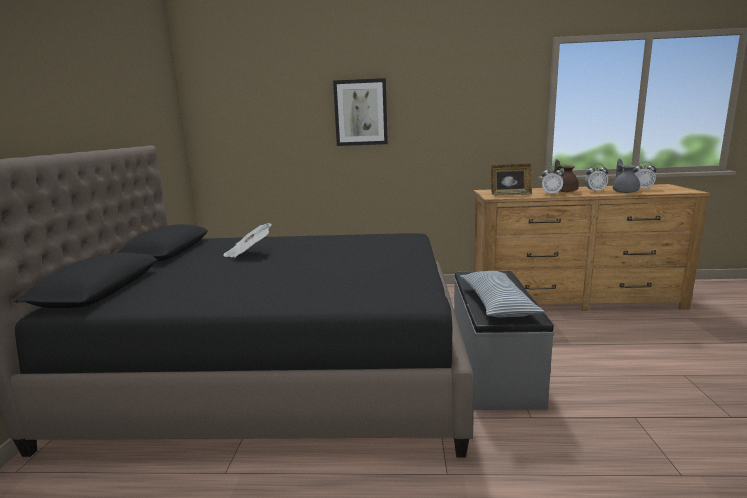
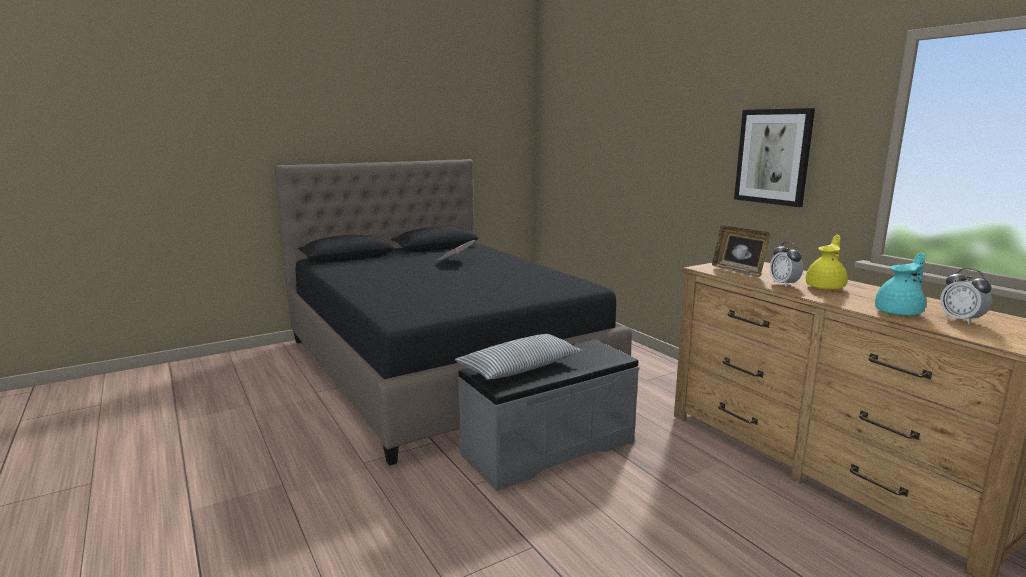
camera: 55 degrees right, 0 degrees up
(361, 112) = (657, 139): picture -> picture (773, 156)
(565, 191) = (826, 287): brown teapot -> yellow teapot
(595, 191) = (864, 299): alarm clock -> none
(624, 192) = (900, 312): grey teapot -> turquoise teapot

